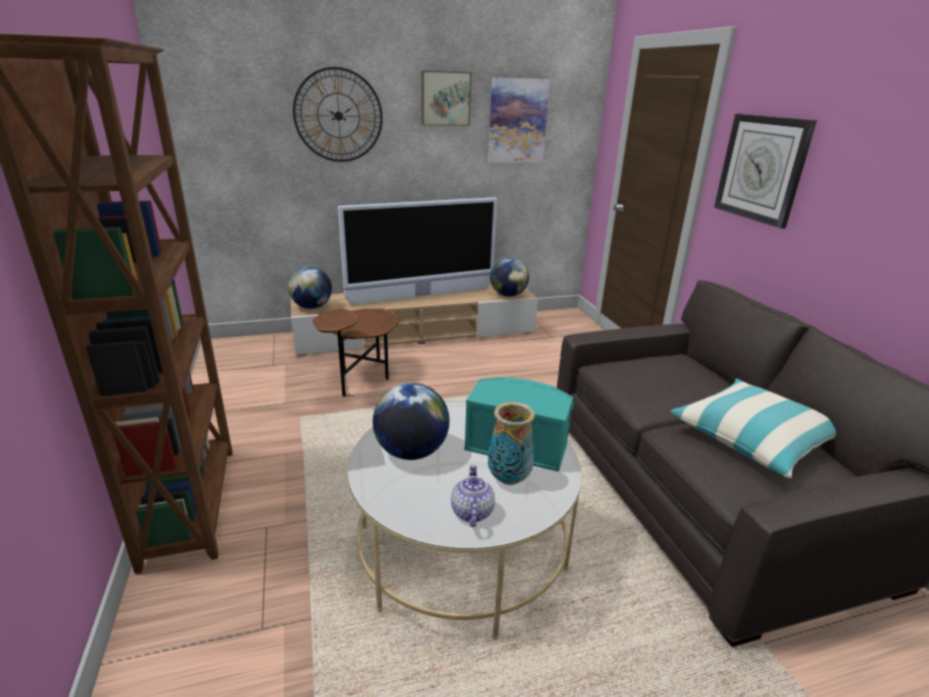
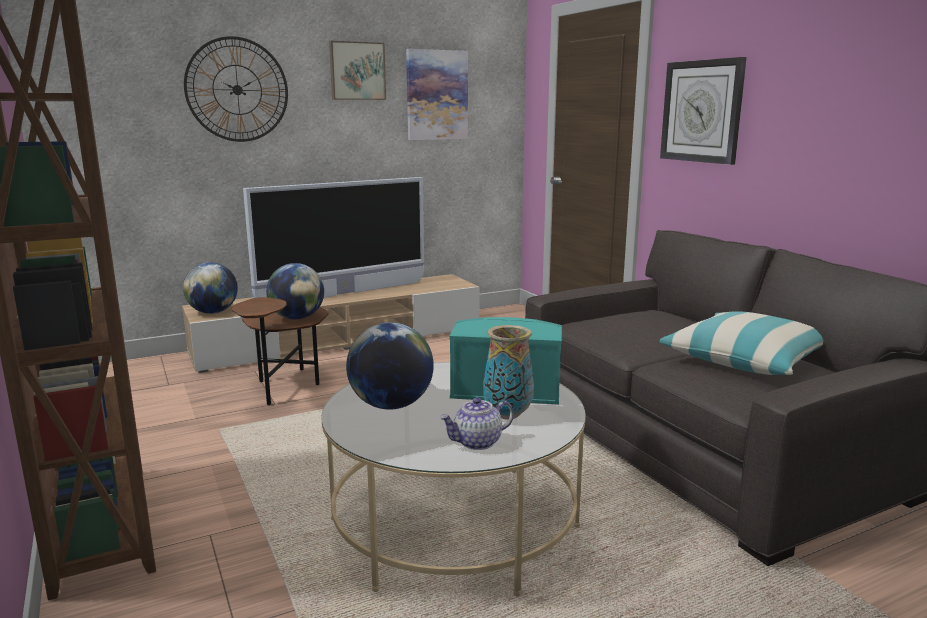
camera: 10 degrees left, 10 degrees down
(471, 512) = (477, 443): teapot -> teapot turned 105 degrees counterclockwise
(508, 295) = (445, 286): globe -> globe (297, 318)

